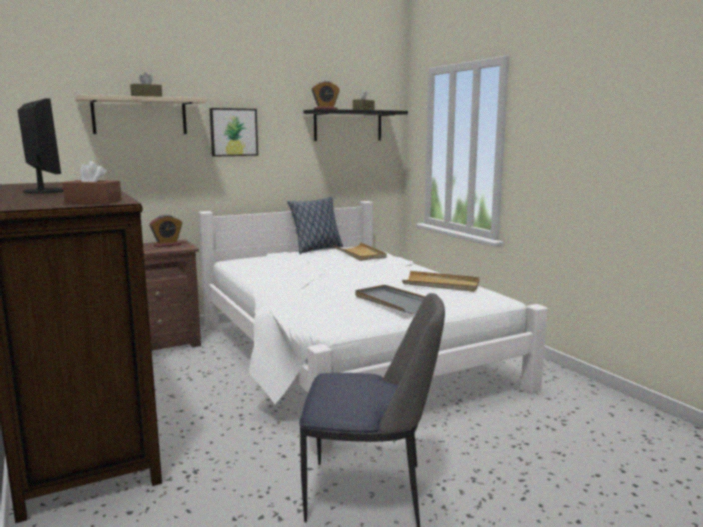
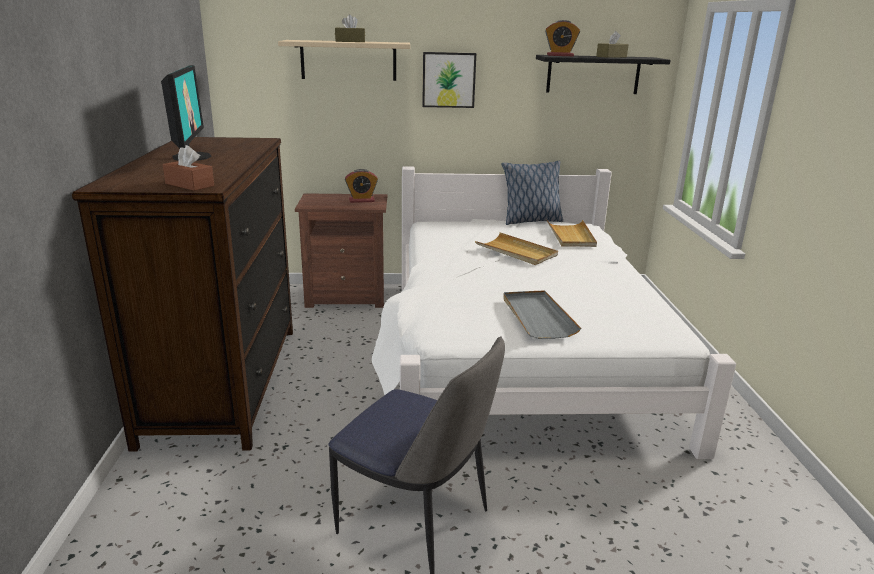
camera: 25 degrees right, 10 degrees up
(441, 284) = (622, 300): beige tray -> beige tray (516, 252)

